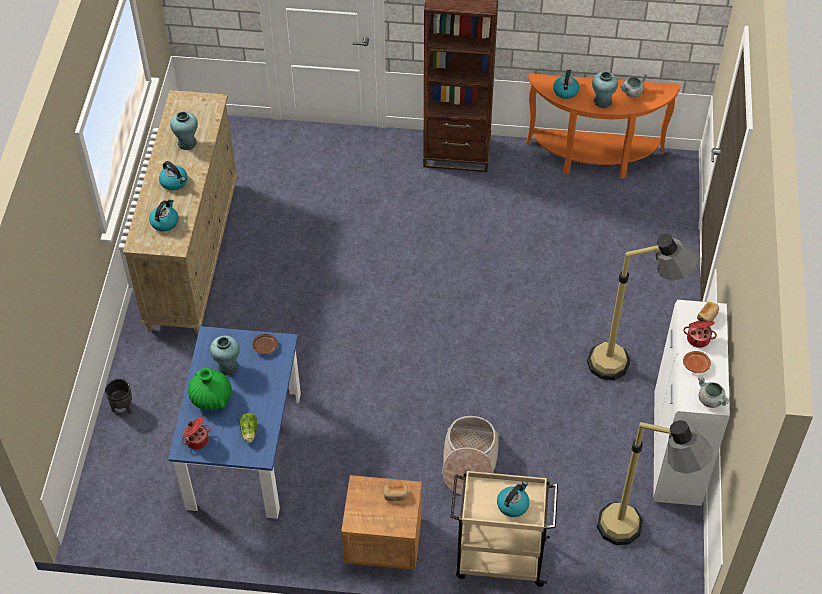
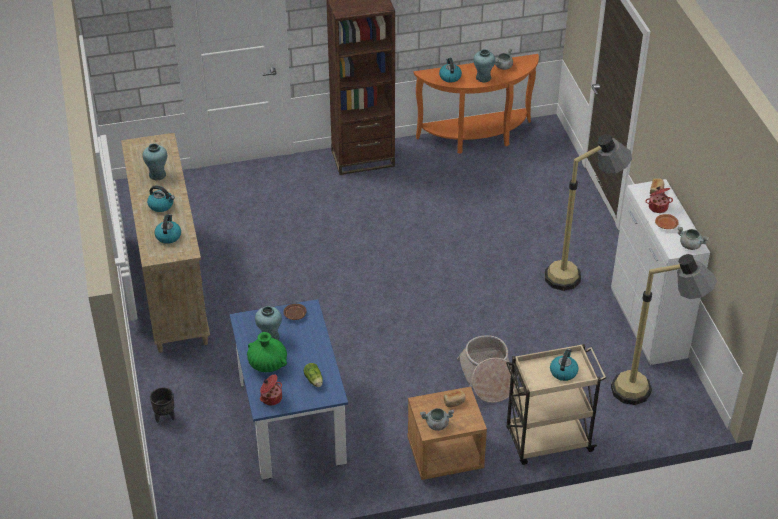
camera: 20 degrees left, 10 degrees down
(364, 517) = (436, 425): none -> grey cooking pot

